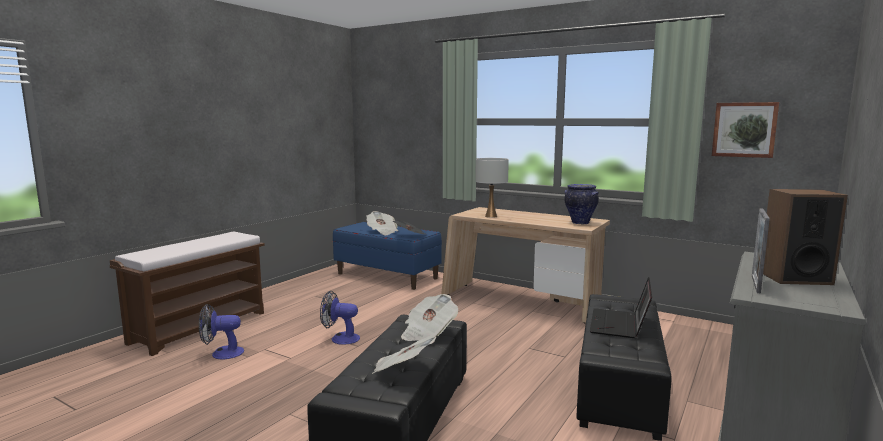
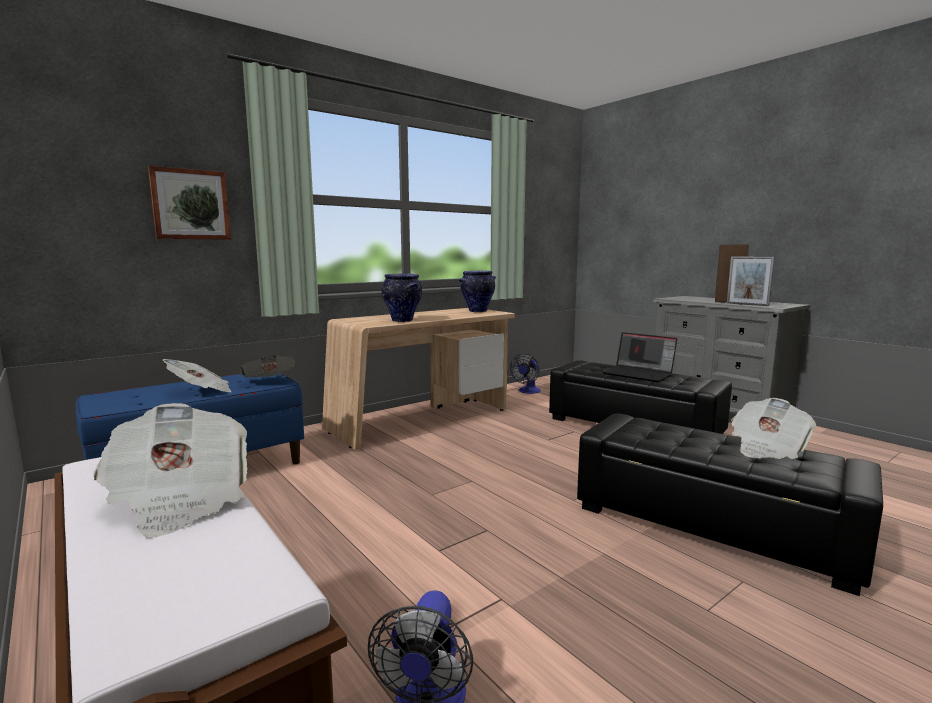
camera: 70 degrees left, 0 degrees up
(340, 338) = (447, 542): fan -> fan (527, 391)
(428, 333) = (656, 428): newspaper -> newspaper (180, 499)
(491, 216) = (402, 321): white table lamp -> vase
(744, 129) = (537, 219): picture -> picture (190, 204)

